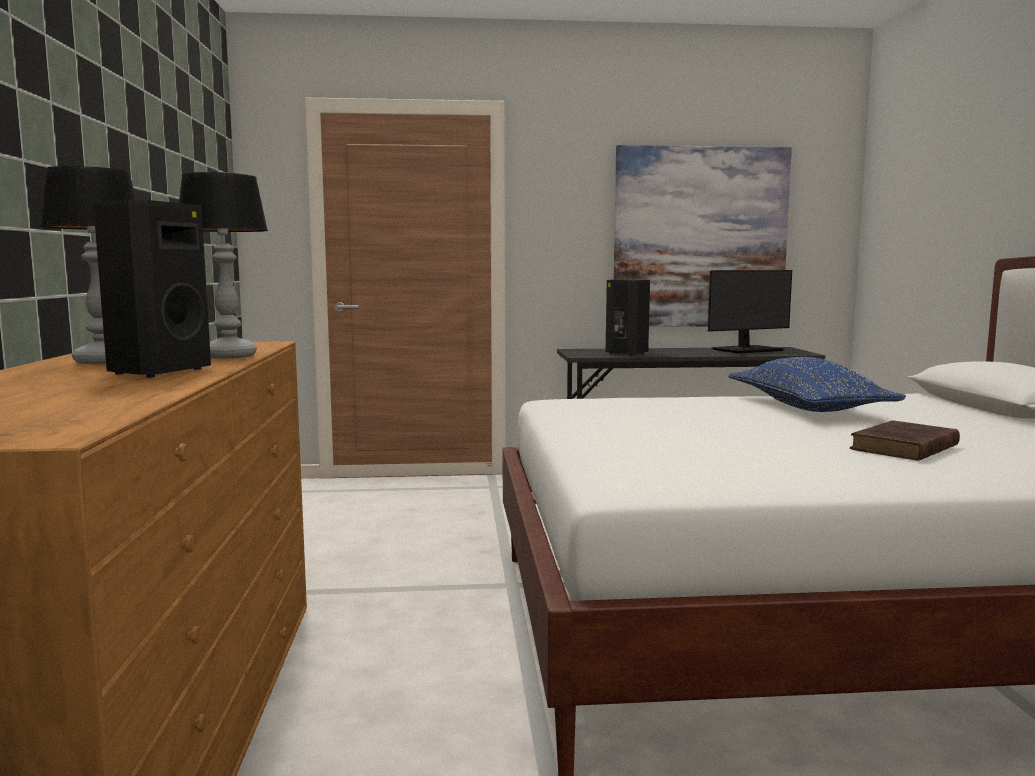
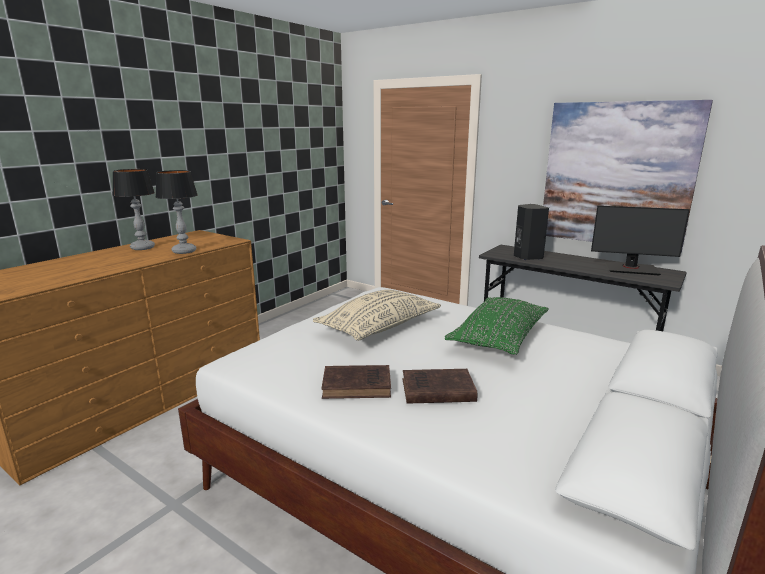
camera: 40 degrees right, 10 degrees up
(157, 371) = (126, 260): black speaker -> none
(672, 424) = (379, 327): none -> beige pillow
(807, 408) = (498, 337): blue pillow -> green pillow
(834, 463) = (359, 386): none -> brown book

